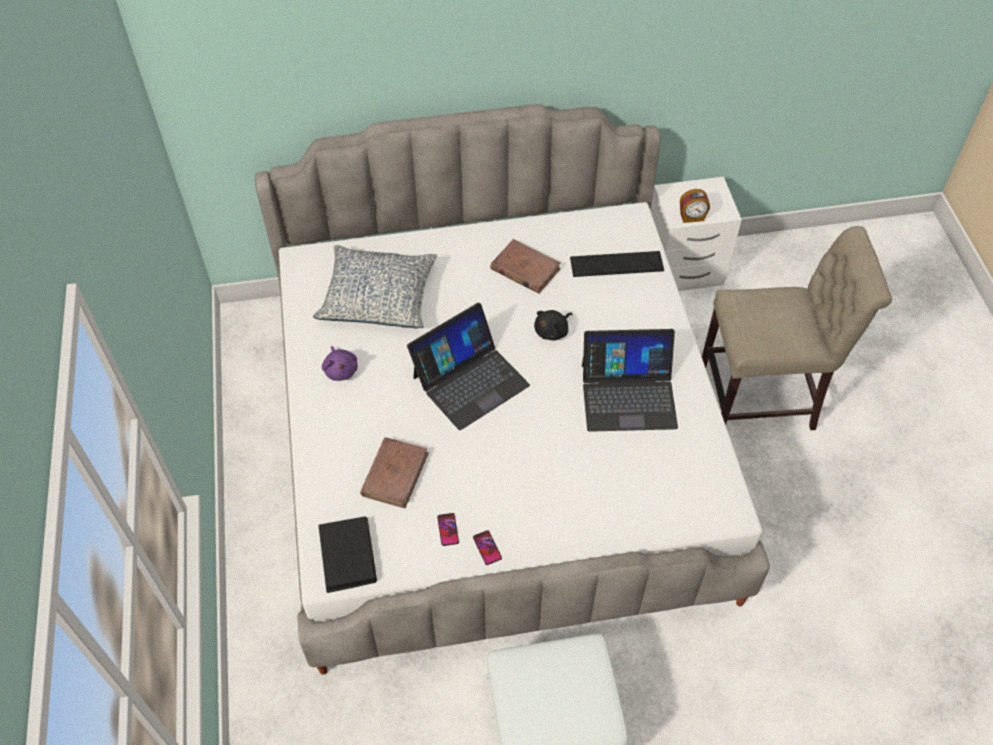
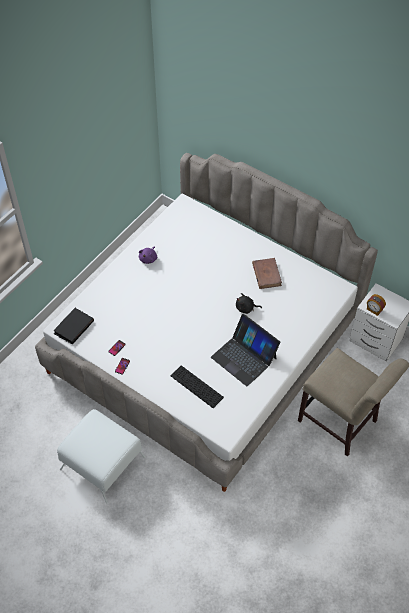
camera: 45 degrees right, 0 degrees up
(378, 297) = (195, 241): pillow -> none
(395, 474) = (122, 313): brown book -> none
(470, 380) = (190, 301): laptop -> none
(616, 264) = (308, 302): keyboard -> keyboard (196, 386)

